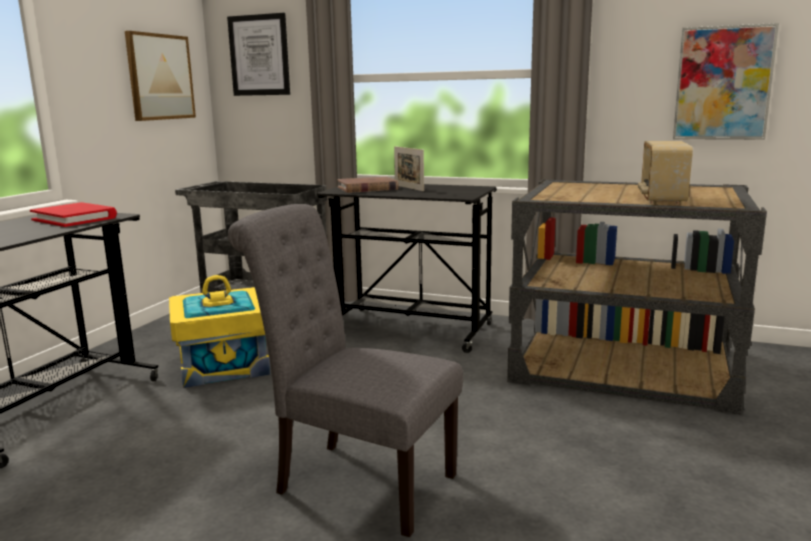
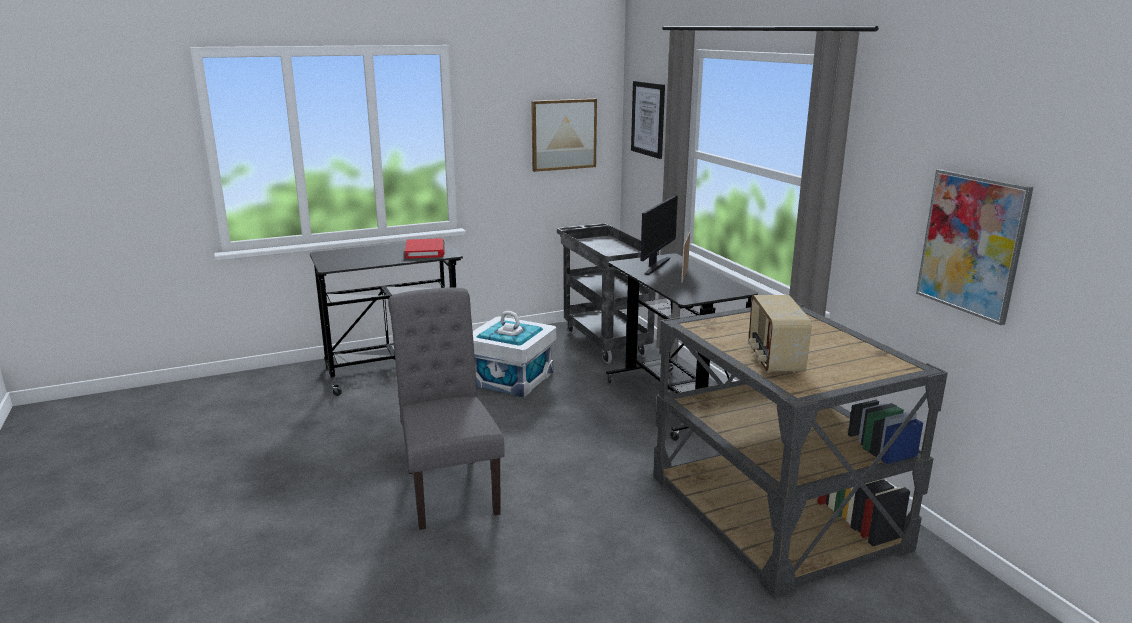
camera: 45 degrees right, 5 degrees up
(224, 365) = (511, 379): yellow storage box -> white storage box
(367, 188) = (655, 266): brown book -> monitor
(661, 199) = (774, 360): radio -> radio turned 60 degrees counterclockwise

